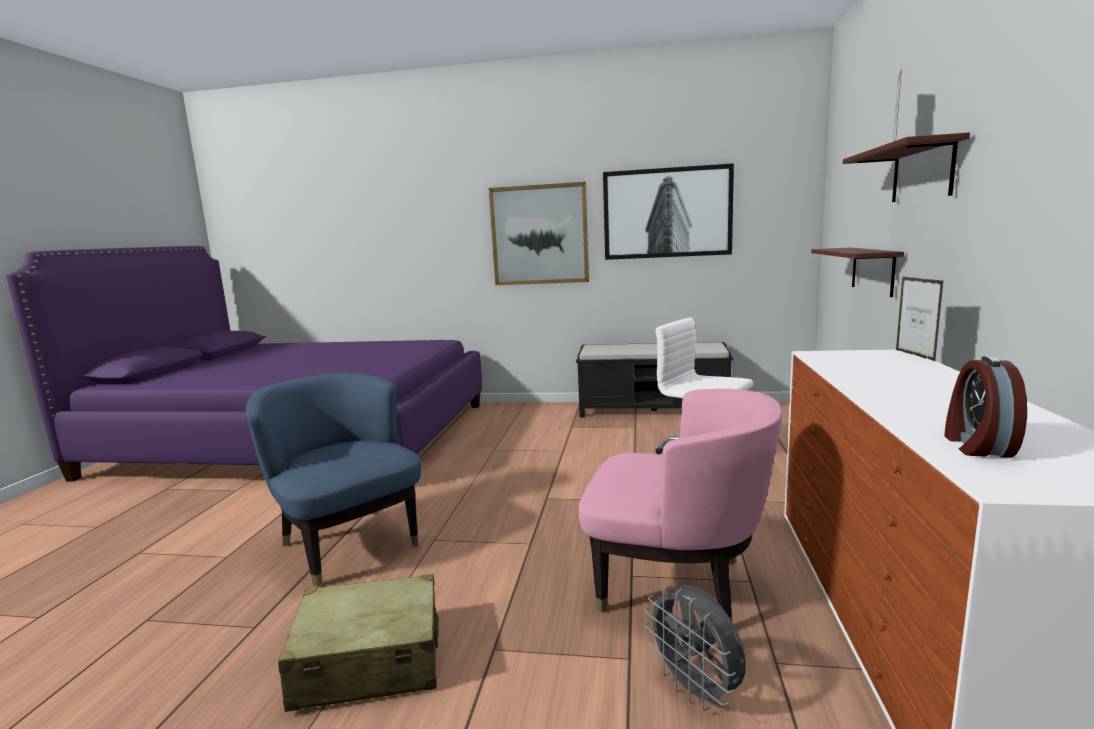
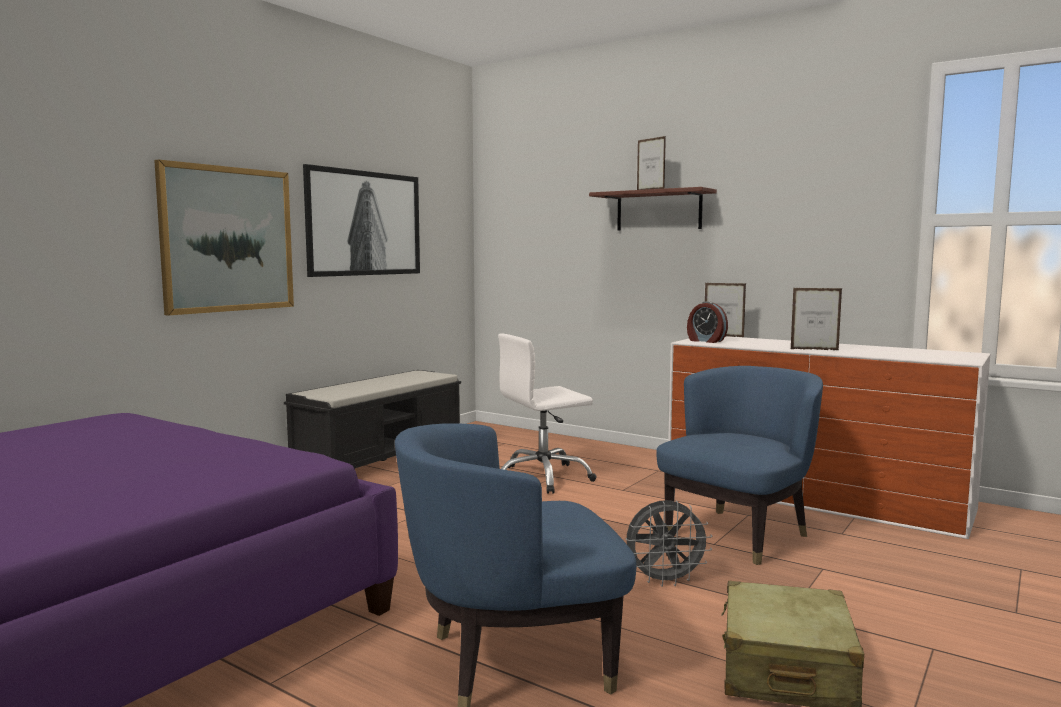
camera: 65 degrees left, 5 degrees down
(675, 585) = (738, 534): pink armchair -> blue armchair
(696, 690) = (863, 559): grey fan -> grey fan (665, 581)
(872, 270) = (590, 285): shelf -> none
(888, 396) = (814, 349): none -> picture frame
(976, 445) = (910, 355): alarm clock -> alarm clock (706, 341)

